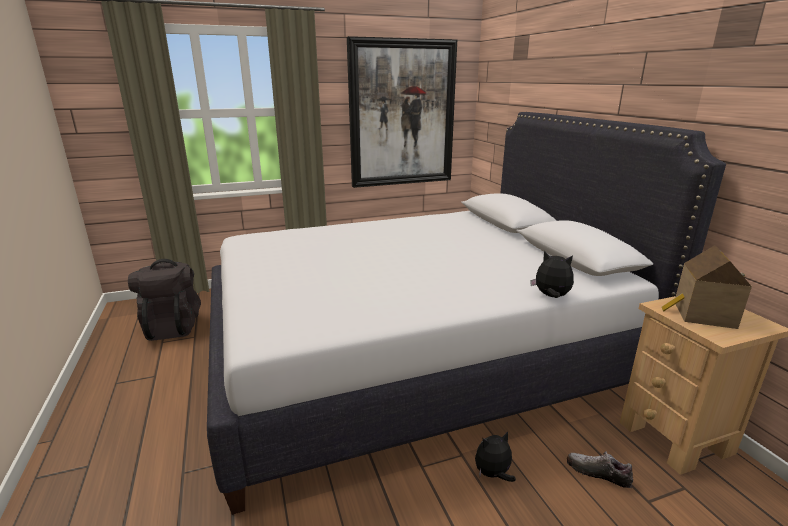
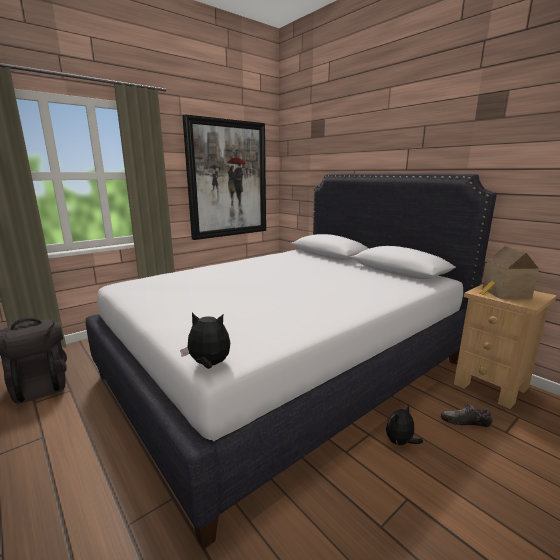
camera: 20 degrees left, 5 degrees down
(551, 296) = (411, 295): plush toy -> plush toy (209, 365)

